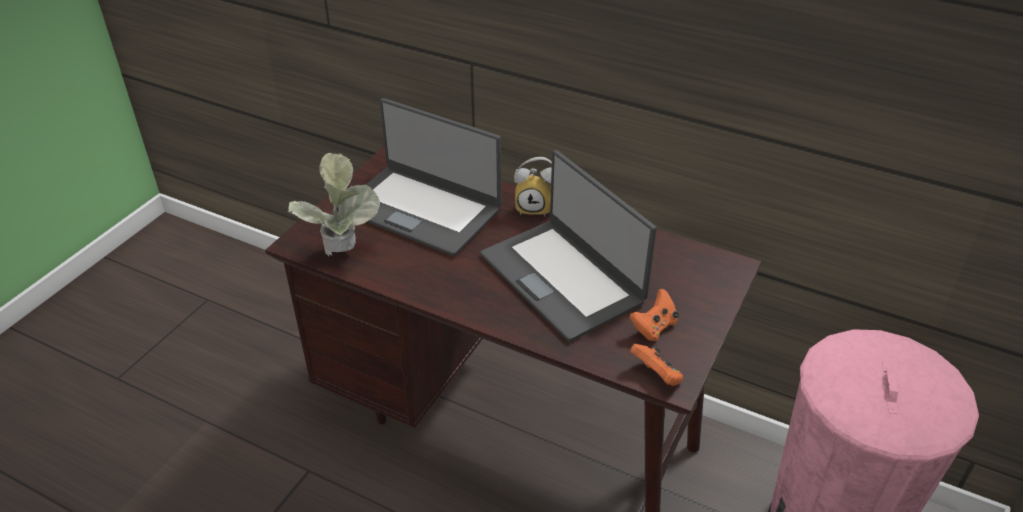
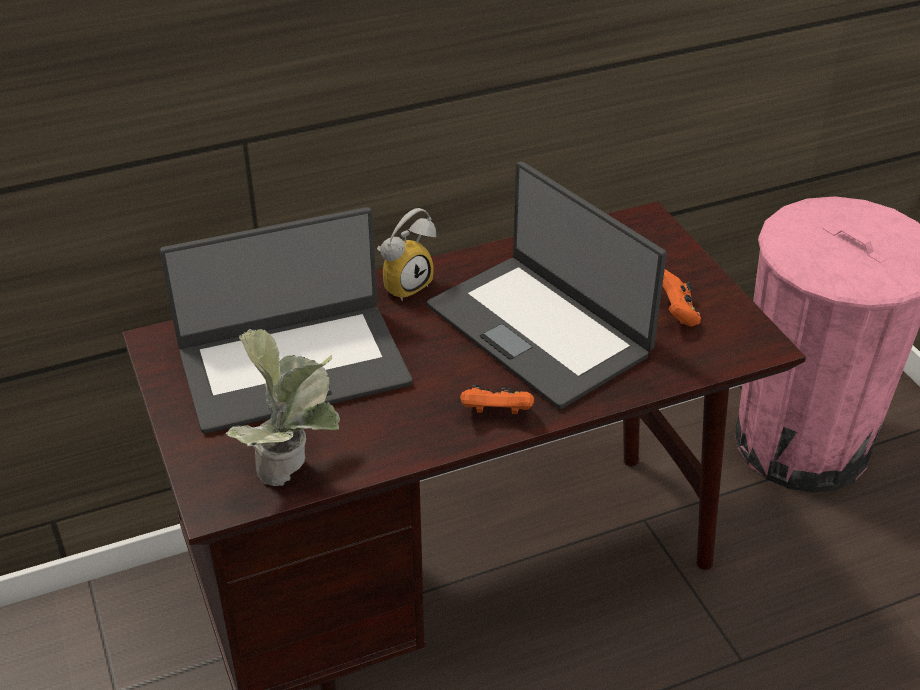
camera: 50 degrees left, 0 degrees up
(563, 278) = (540, 329): laptop -> laptop turned 45 degrees clockwise
(656, 376) = (743, 350): orange game controller -> orange game controller (497, 414)

